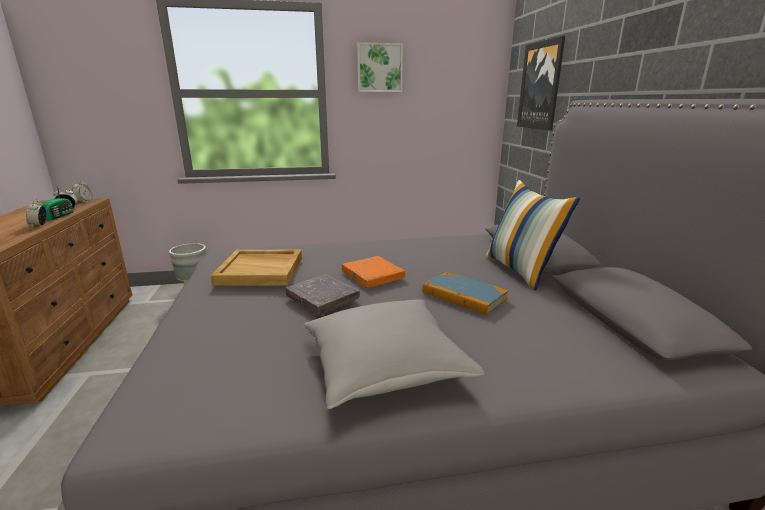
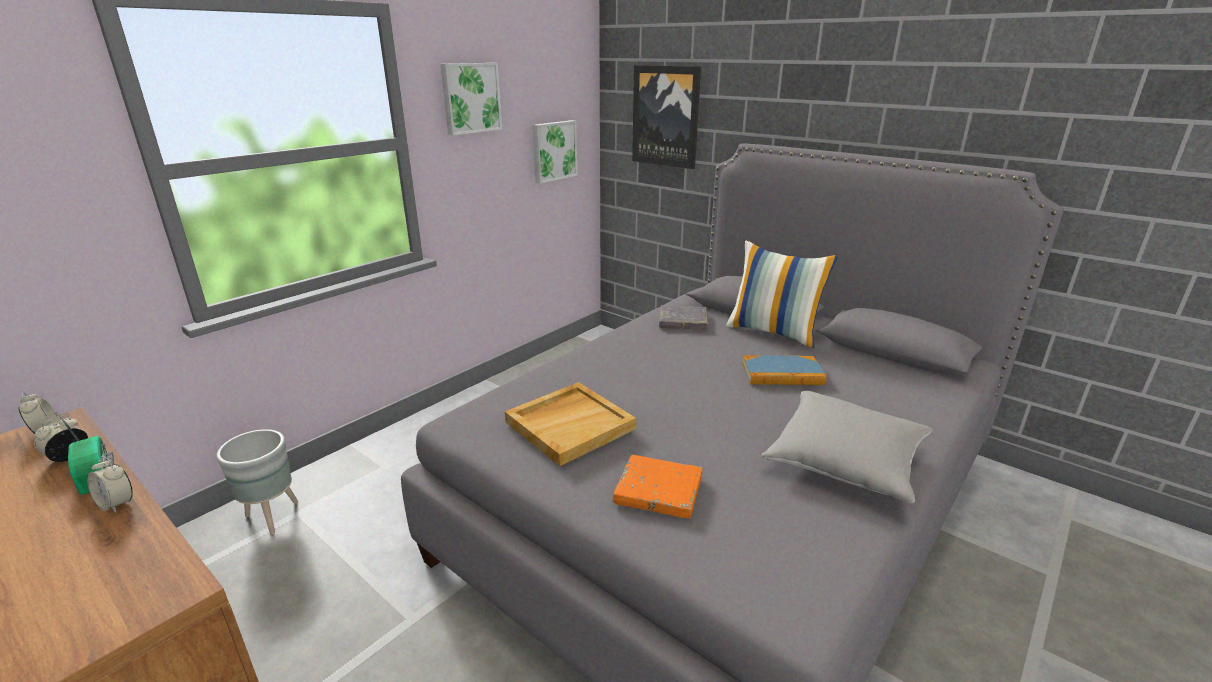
camera: 40 degrees left, 5 degrees up
(322, 298) = (691, 427): grey book -> grey book (682, 321)
(373, 275) = (682, 384): orange book -> orange book (658, 491)
(453, 114) = (553, 151): none -> picture

